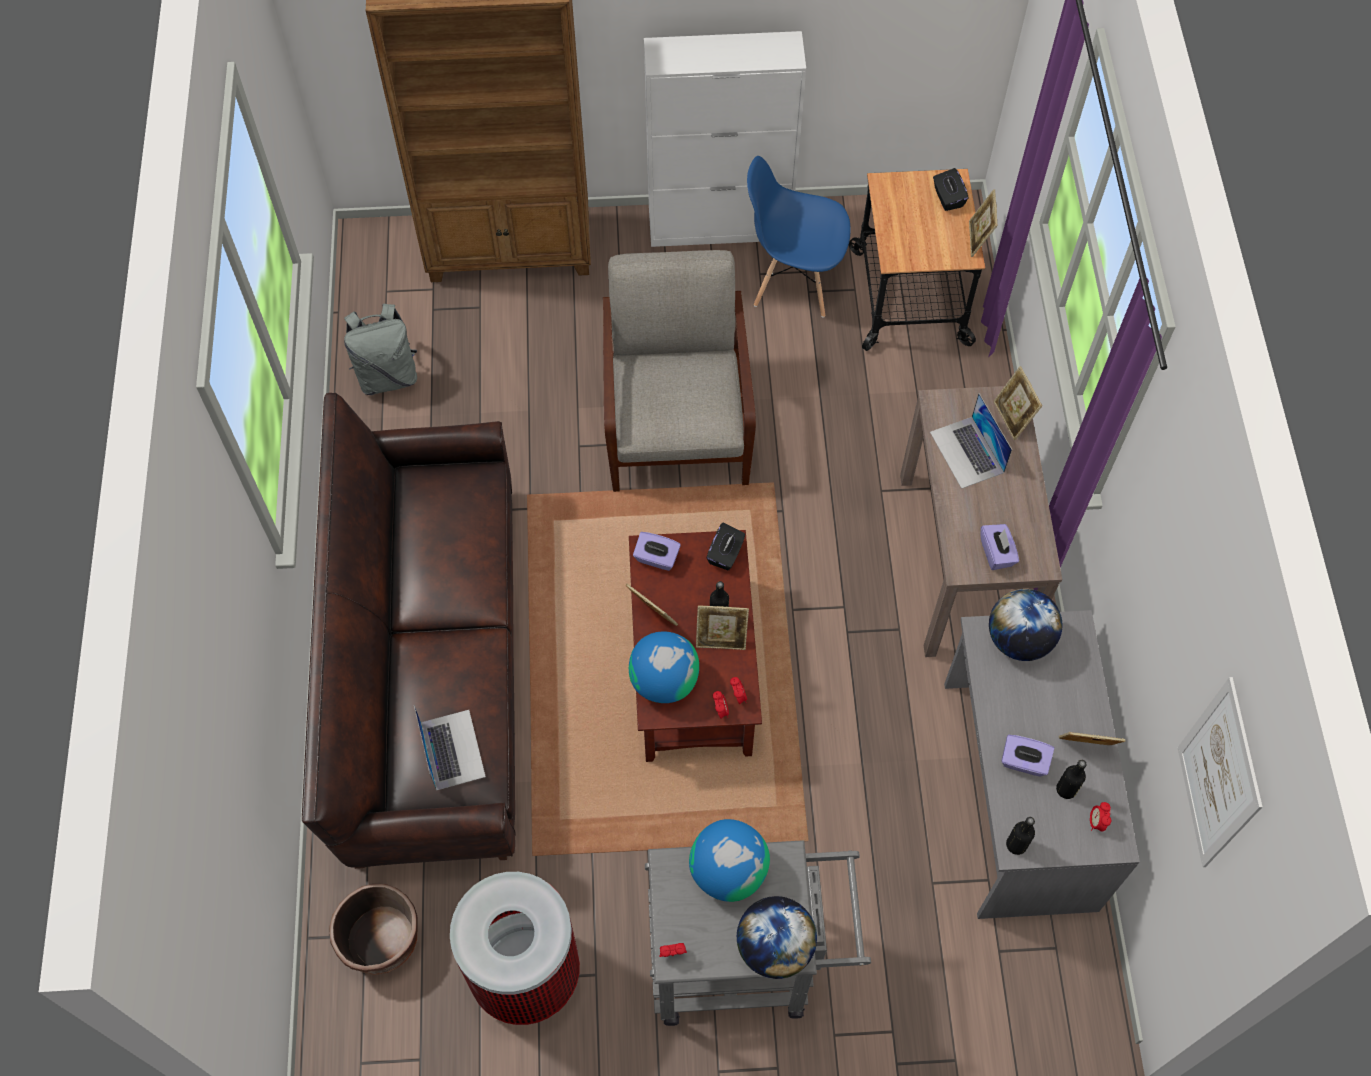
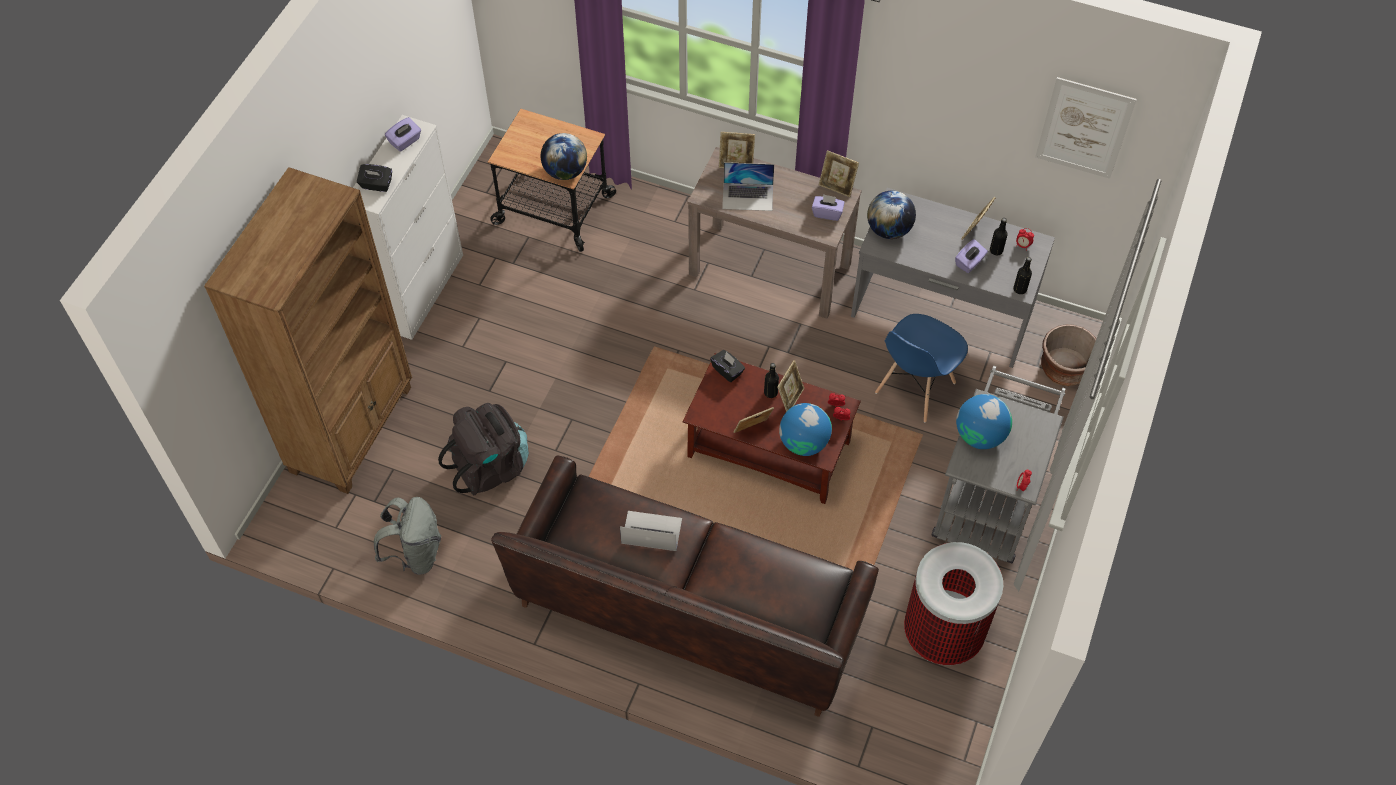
camera: 65 degrees left, 5 degrees down
(382, 940) = (881, 717): brown planter -> brown planter (1064, 369)
(452, 749) = (797, 584): laptop -> laptop (651, 531)
(526, 394) = (490, 467): none -> black backpack
(656, 558) = (709, 411): purple tissue box -> purple tissue box (405, 141)
(676, 418) = (568, 382): grey armchair -> none
(774, 947) = (1039, 430): globe -> globe (565, 172)
(793, 283) = (500, 268): blue chair -> blue chair (914, 388)
(948, 198) = (537, 128): black tissue box -> black tissue box (376, 185)
(978, 239) = (581, 127): picture frame -> picture frame (837, 187)

